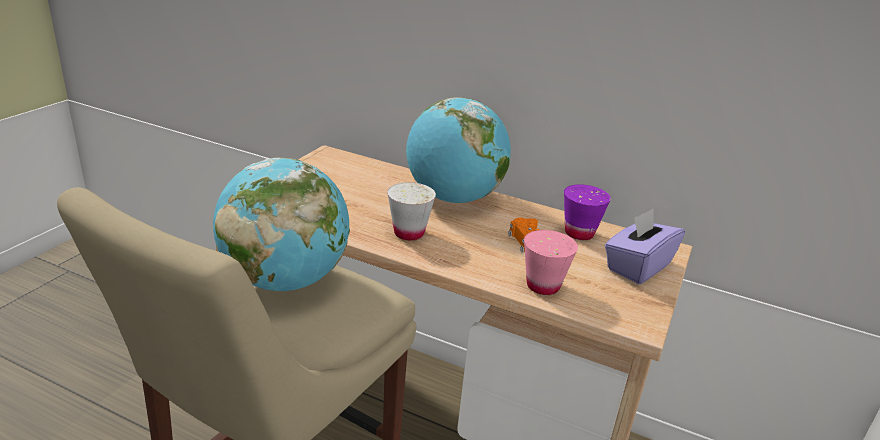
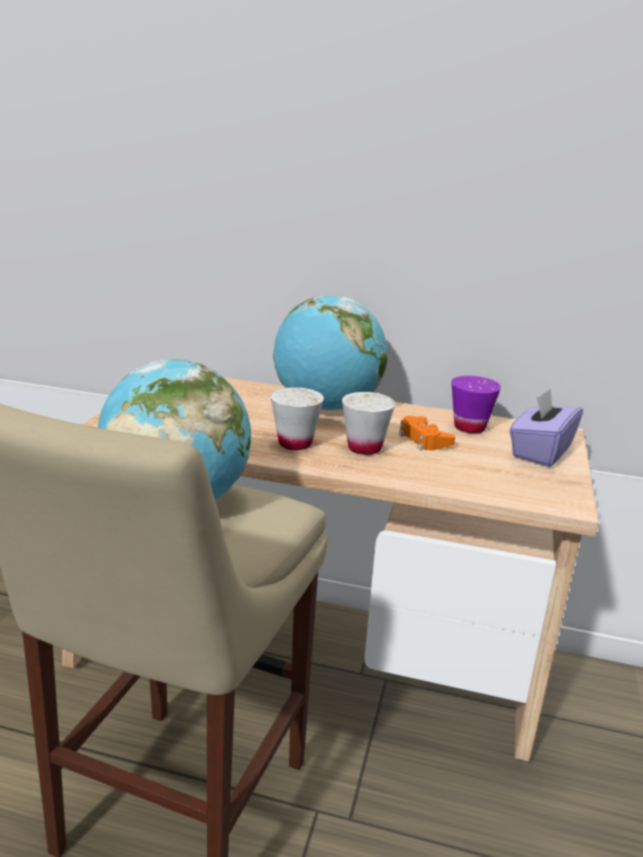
camera: 10 degrees left, 5 degrees down
(470, 244) = (364, 448): none -> white cup
(543, 286) = (456, 478): pink cup -> none

